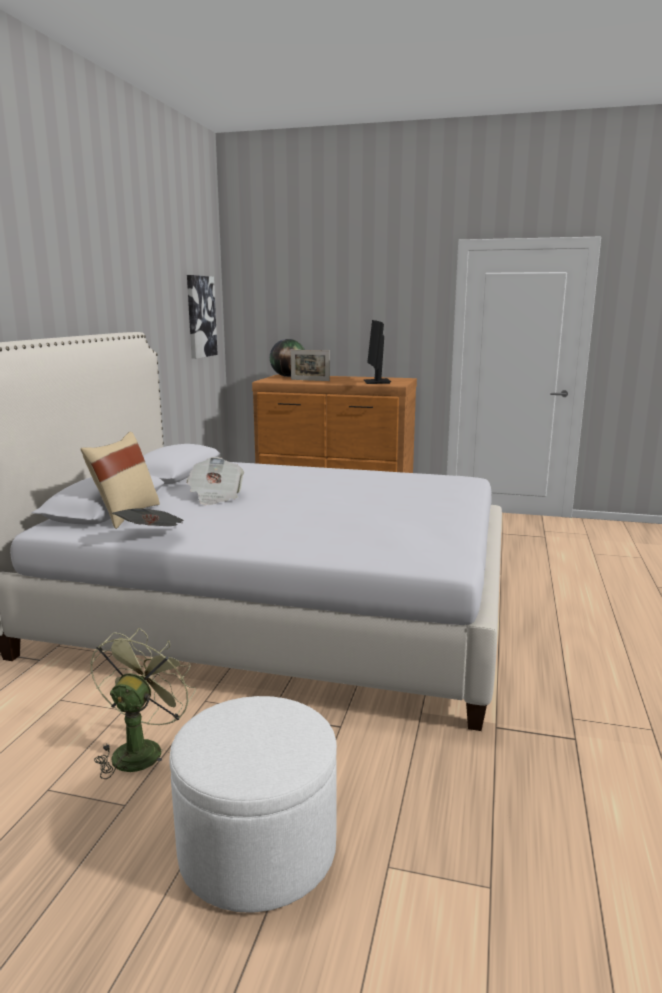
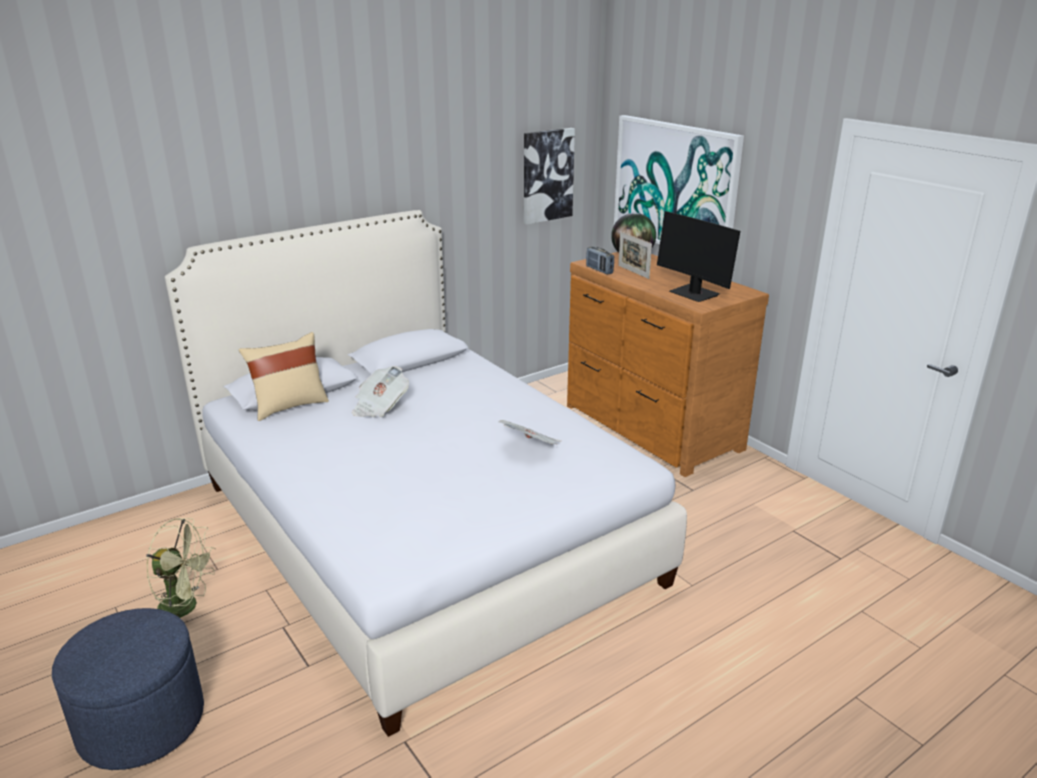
camera: 40 degrees right, 10 degrees up
(141, 749) = (186, 607): green fan -> green fan turned 45 degrees clockwise
(152, 536) = (262, 440): newspaper -> newspaper (531, 447)
(257, 849) = (141, 722): white ottoman -> blue ottoman
(284, 382) = (599, 270): none -> radio
(311, 316) = (675, 186): none -> picture
(377, 382) = (694, 294): monitor -> monitor turned 75 degrees counterclockwise

